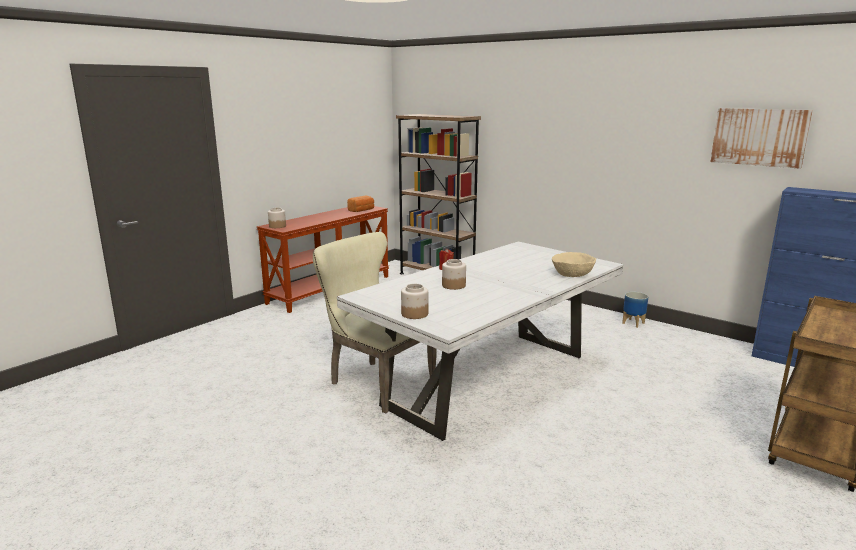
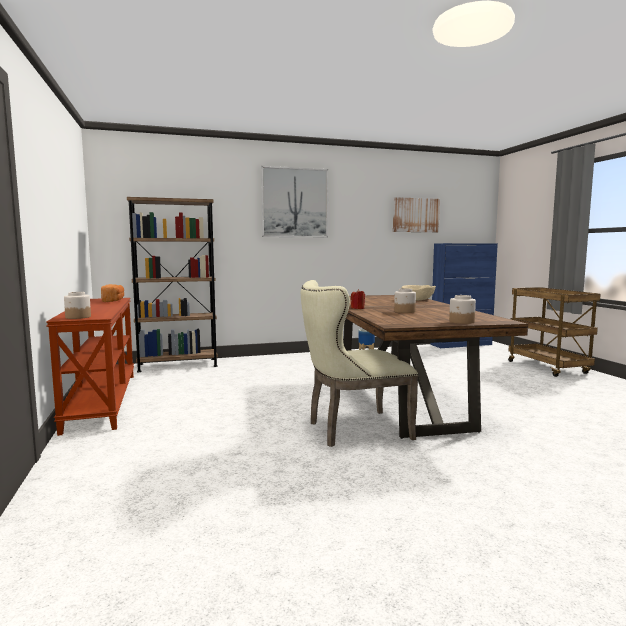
camera: 55 degrees left, 10 degrees down
(488, 379) = (397, 398): white dining table -> brown dining table
(570, 116) = (294, 202): none -> picture

